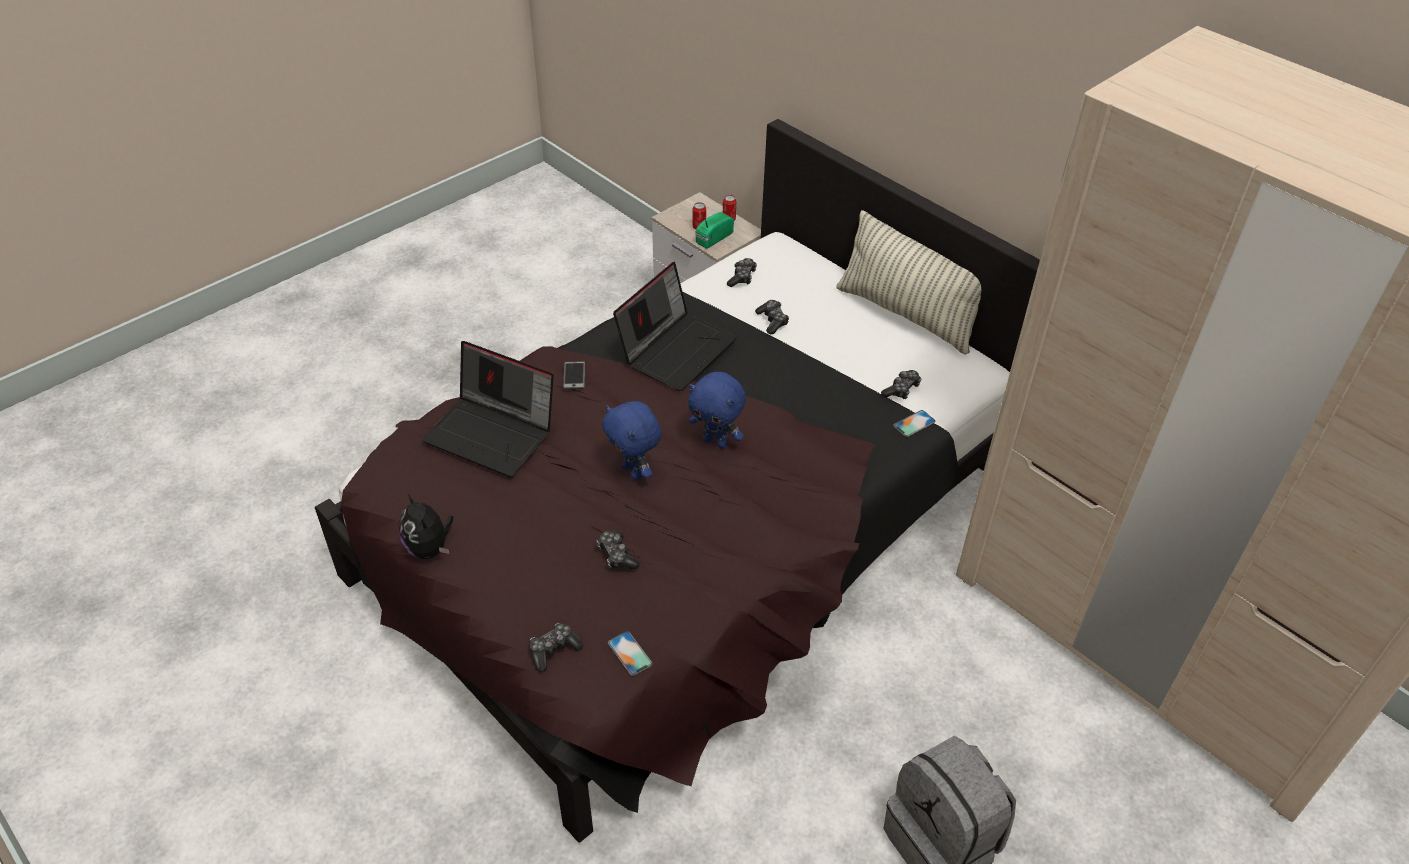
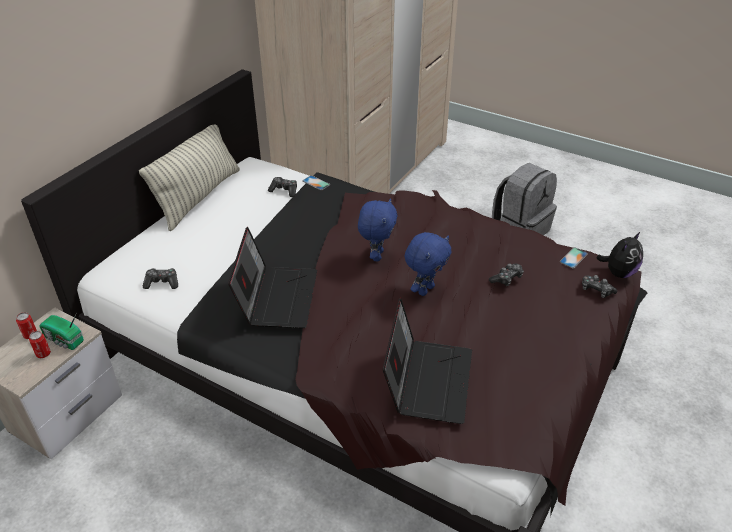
camera: 105 degrees left, 5 degrees down
(430, 548) = (563, 382): plush toy -> plush toy (618, 272)
(574, 376) = (335, 347): phone -> none
(676, 349) = (277, 296): laptop -> laptop turned 75 degrees clockwise
(772, 321) = (221, 256): game controller -> none

